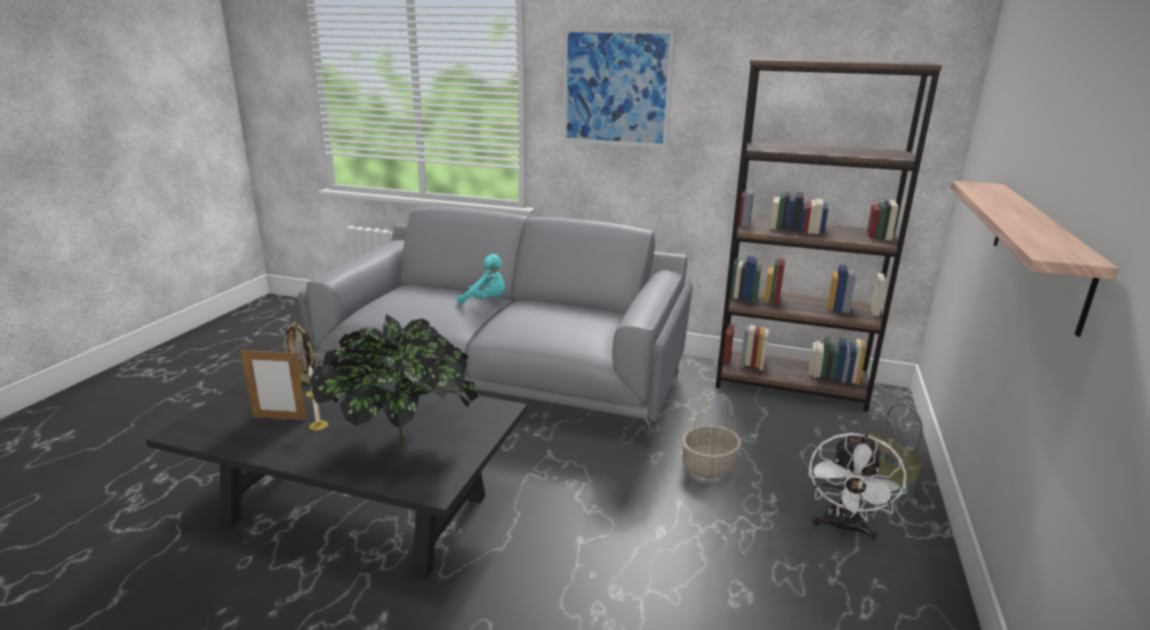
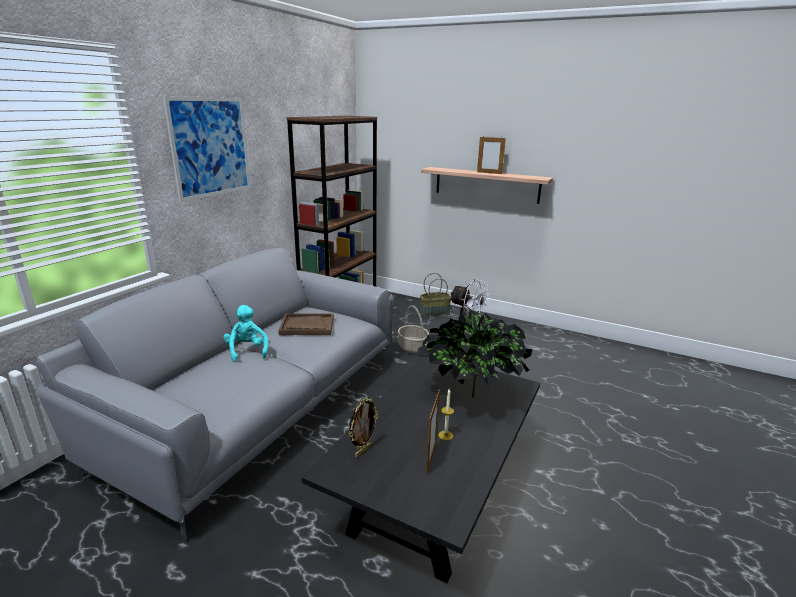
camera: 80 degrees left, 0 degrees up
(486, 301) = (247, 351): turquoise plush toy -> turquoise plush toy turned 45 degrees counterclockwise
(556, 317) = (307, 326): none -> brown tray
(1024, 216) = (489, 173): none -> picture frame

